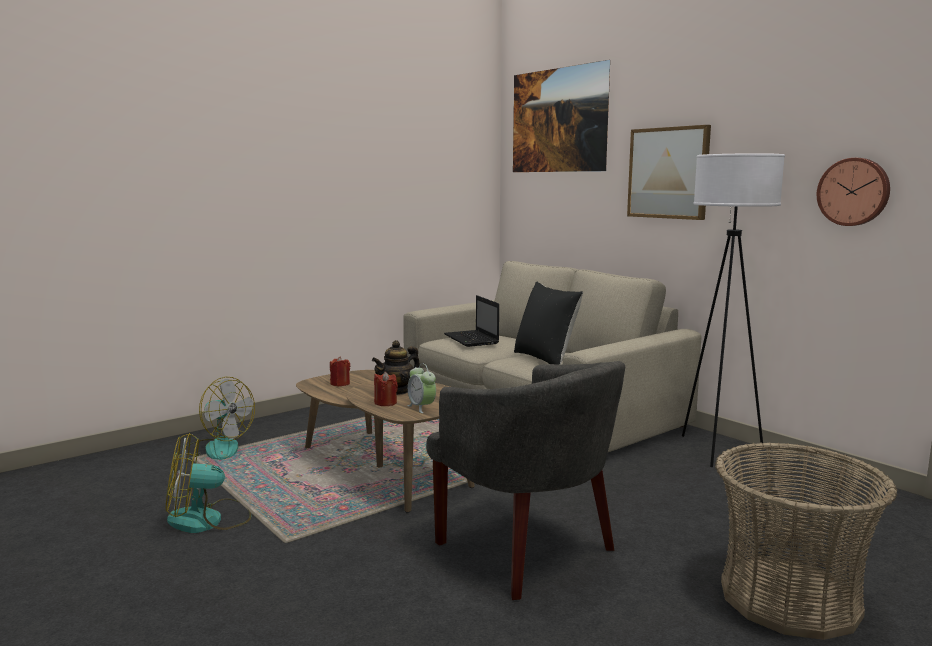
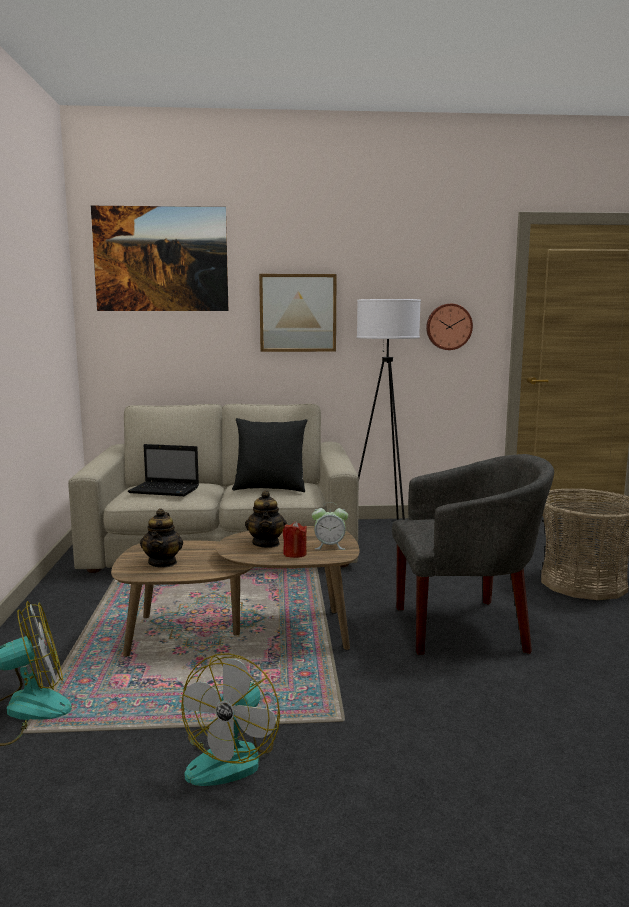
camera: 55 degrees left, 0 degrees up
(340, 384) = (163, 563): red candle -> teapot

